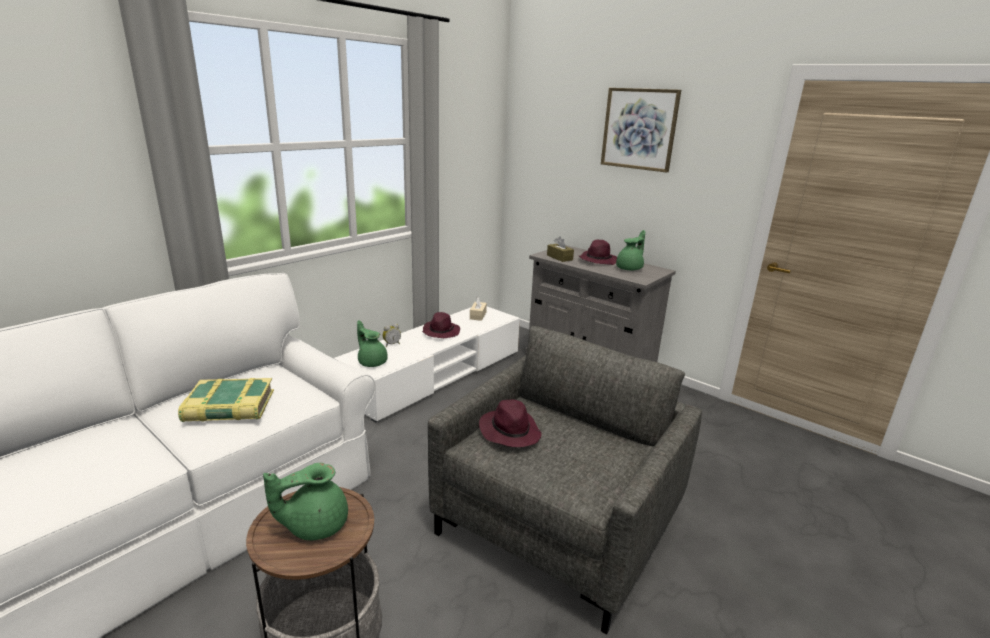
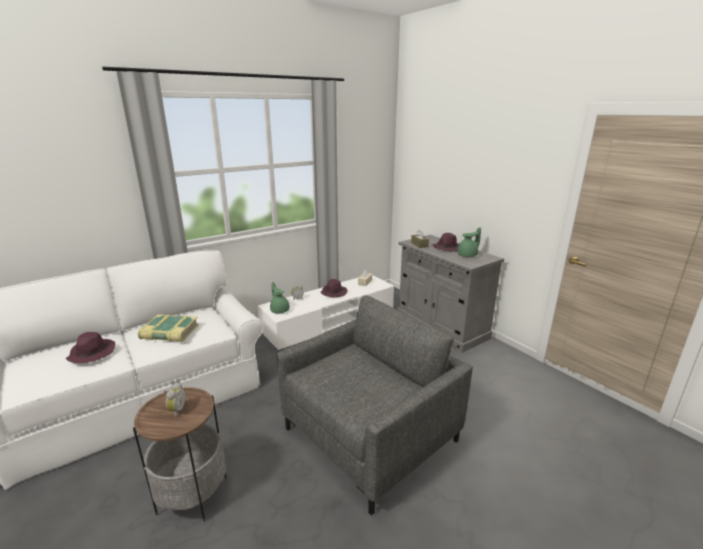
camera: 15 degrees right, 0 degrees up
(314, 525) = (176, 410): green teapot -> alarm clock
(509, 431) = (331, 367): purple hat -> purple hat (92, 353)
(639, 129) = (480, 151): picture -> none

